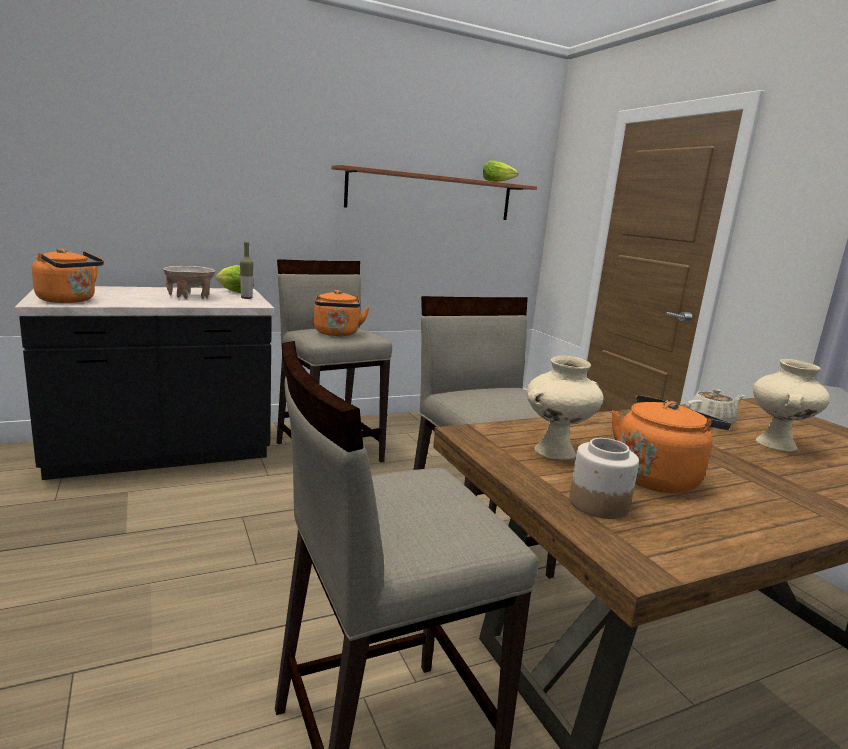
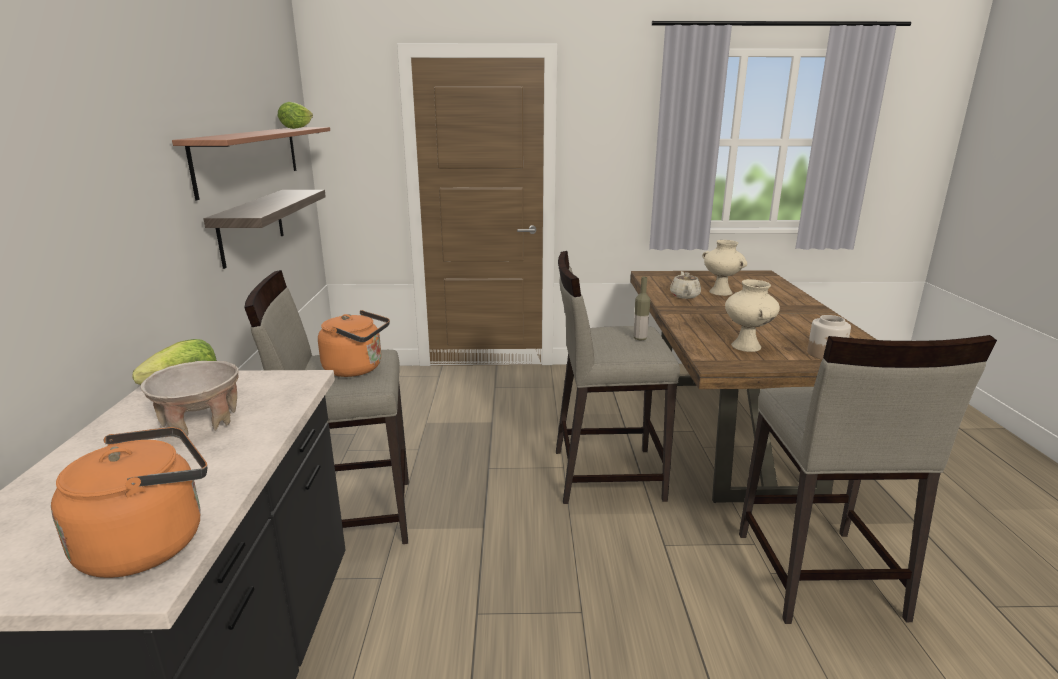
camera: 65 degrees left, 5 degrees up
(246, 298) = (250, 381): bottle -> bottle (640, 338)
(412, 243) = (252, 226): none -> shelf
(657, 477) = (781, 331): orange kettle -> none

